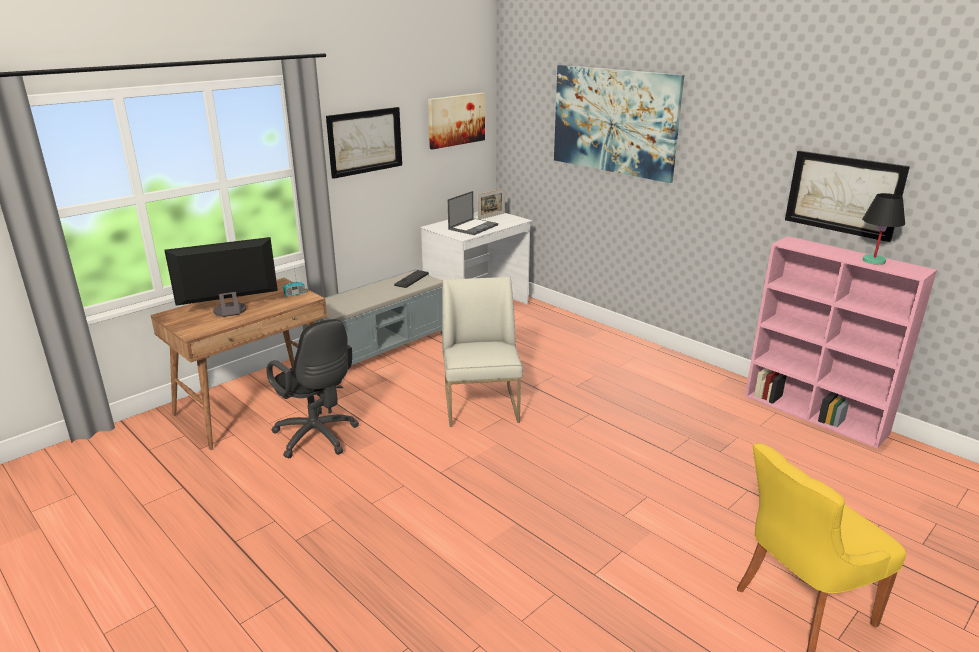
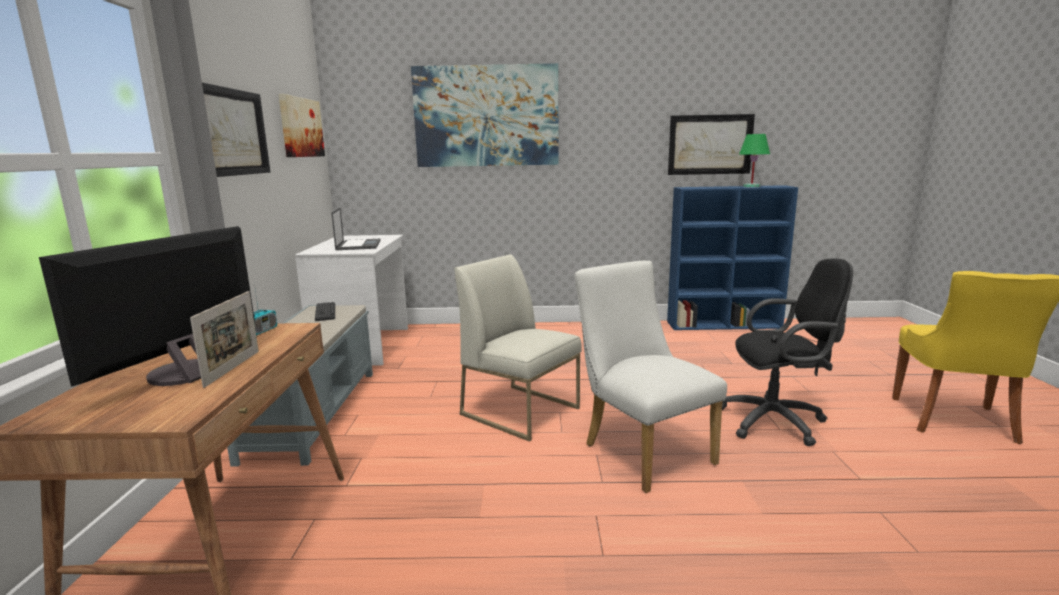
camera: 45 degrees left, 10 degrees down
(318, 438) = (403, 532): black office chair -> black office chair (777, 422)
(491, 216) = (355, 238): picture frame -> picture frame (233, 368)
(498, 470) = (641, 450): none -> white chair
(815, 415) = (724, 324): pink bookcase -> blue bookcase
(873, 261) = (751, 186): black table lamp -> green table lamp

